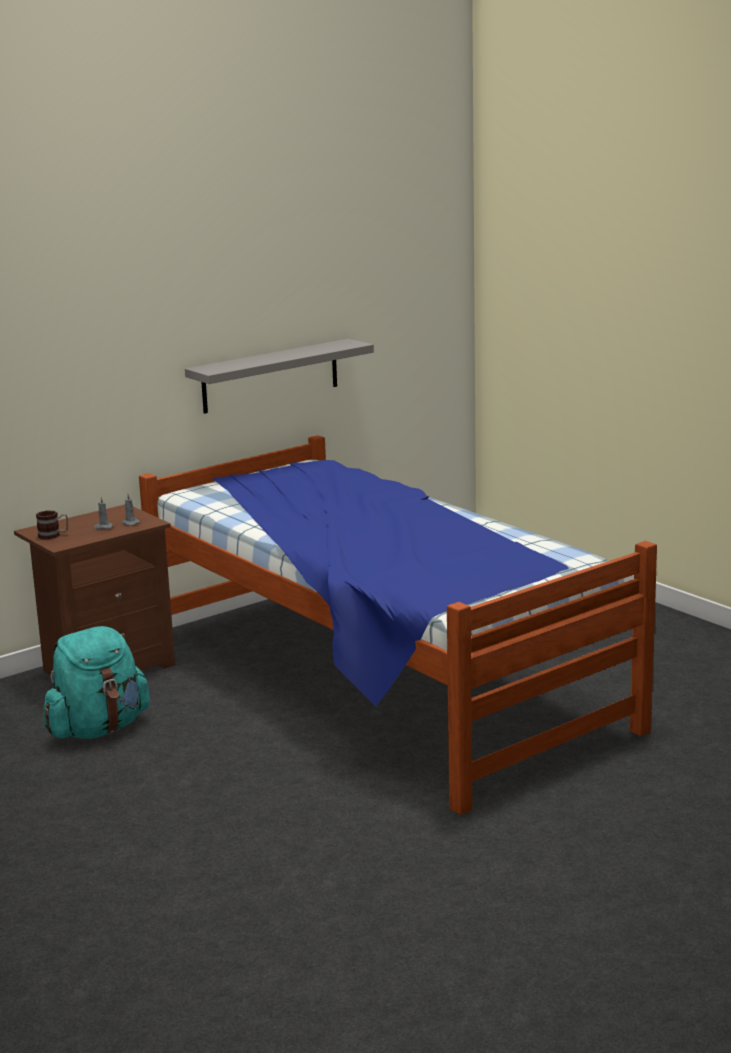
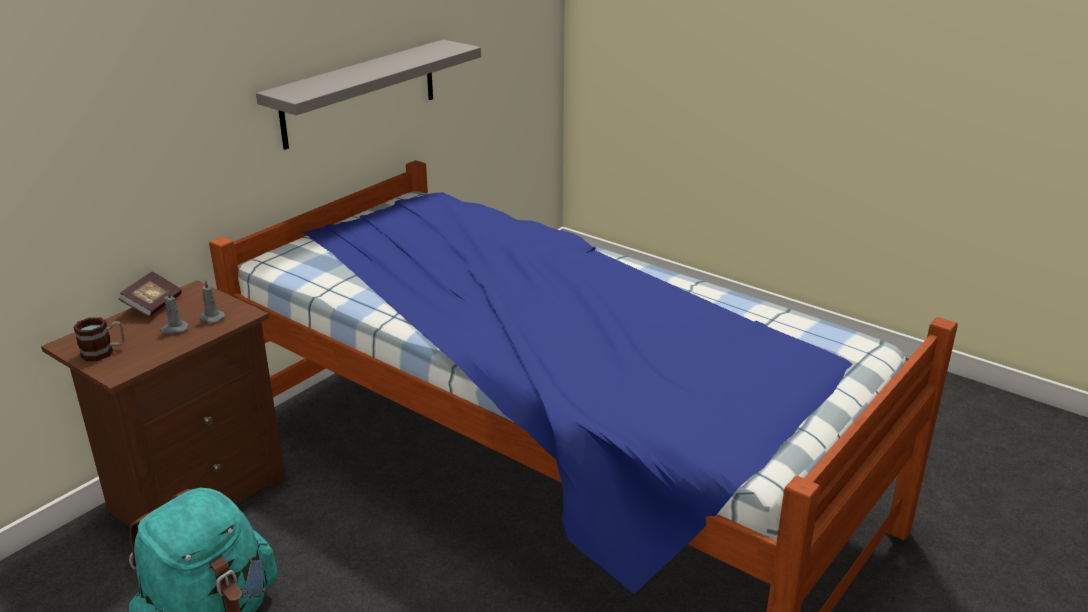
camera: 15 degrees left, 10 degrees up
(92, 515) = (153, 305): none -> book

